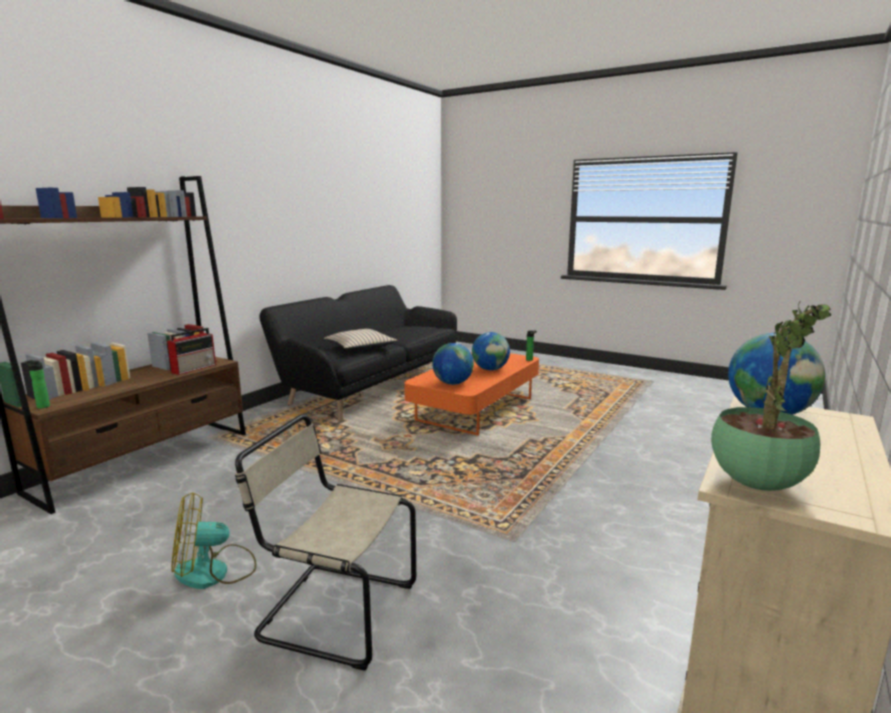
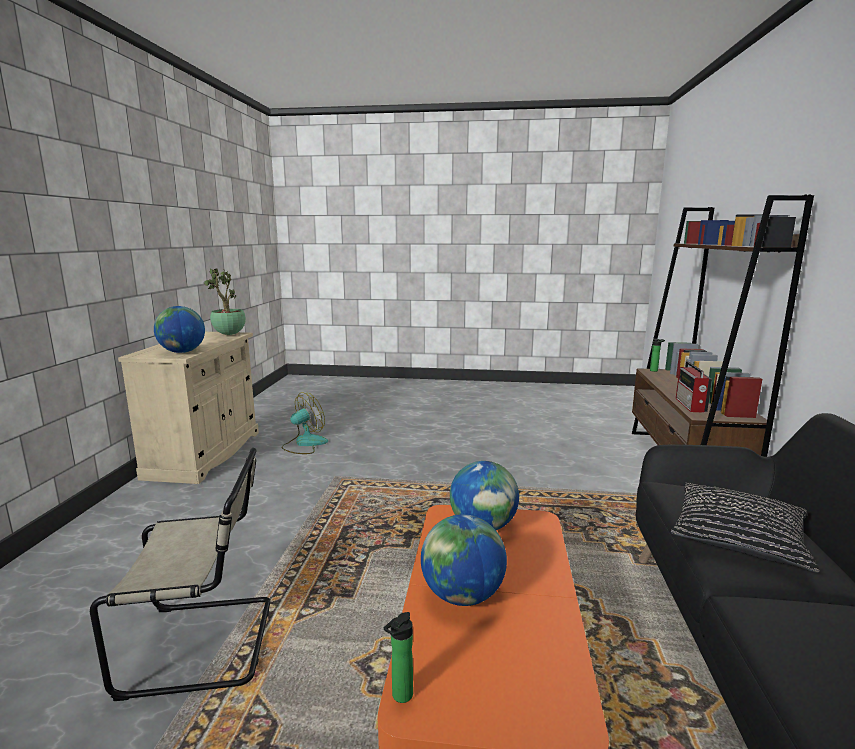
camera: 155 degrees right, 0 degrees up
(214, 572) = (490, 433): fan -> fan (304, 444)
(333, 611) = (413, 434): beige chair -> beige chair (206, 643)
(360, 347) = (739, 536): beige pillow -> black pillow

